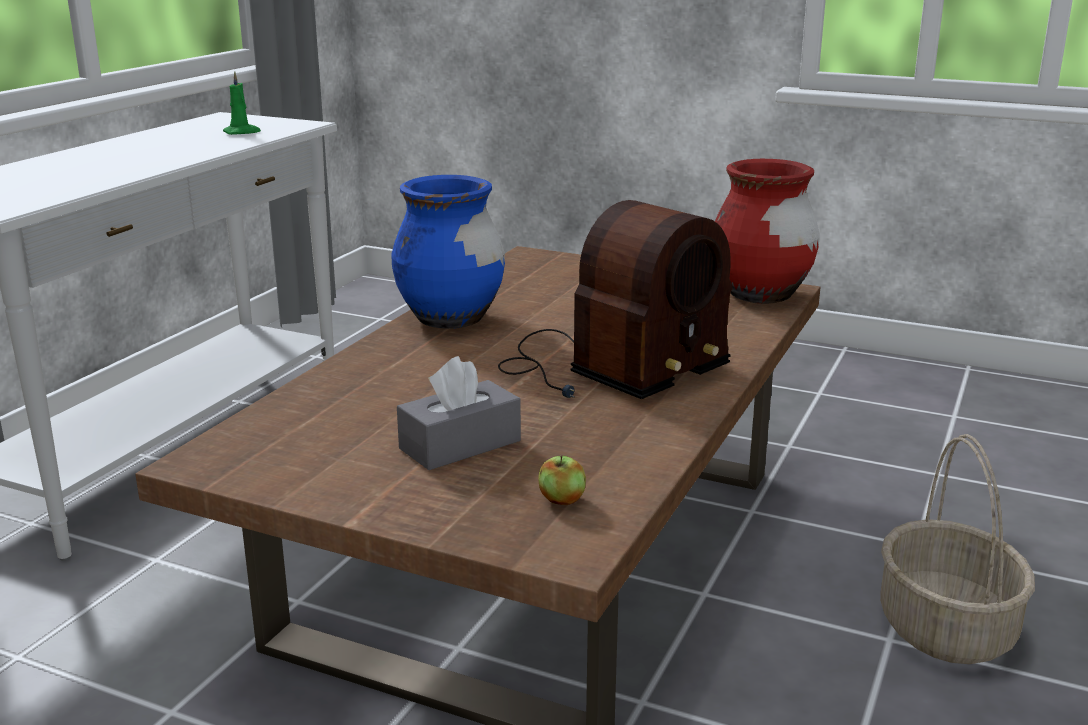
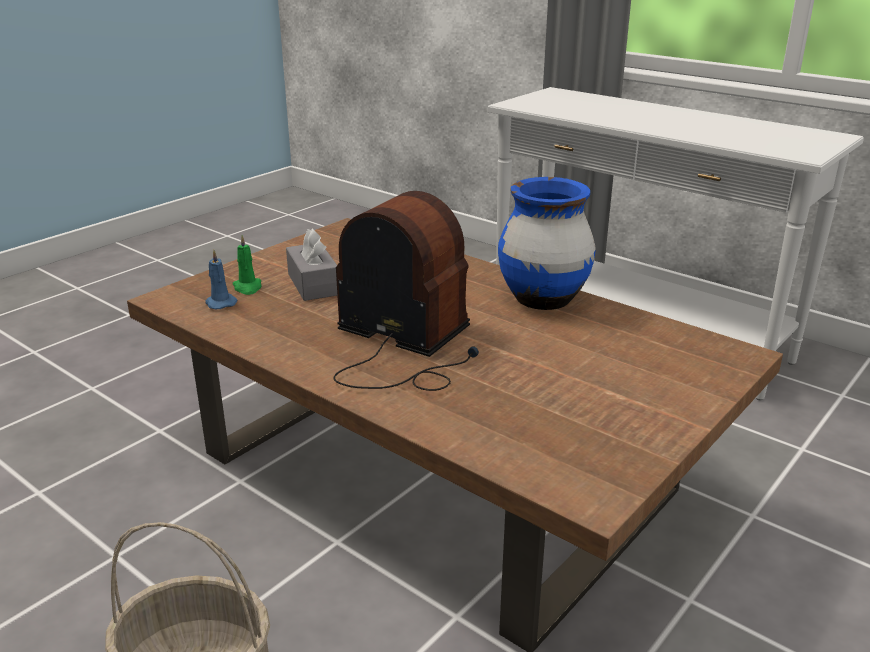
camera: 105 degrees right, 5 degrees up
(242, 132) = (754, 140): green candle -> green candle (248, 288)
(561, 499) = (220, 303): apple -> blue candle
(609, 368) = (404, 347): radio -> radio turned 150 degrees clockwise
(760, 295) = (573, 473): red vase -> none

